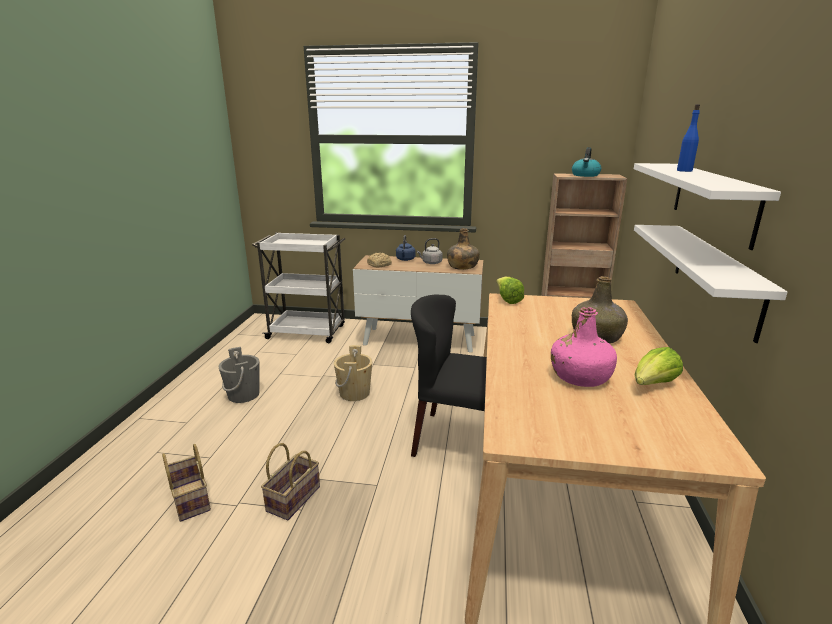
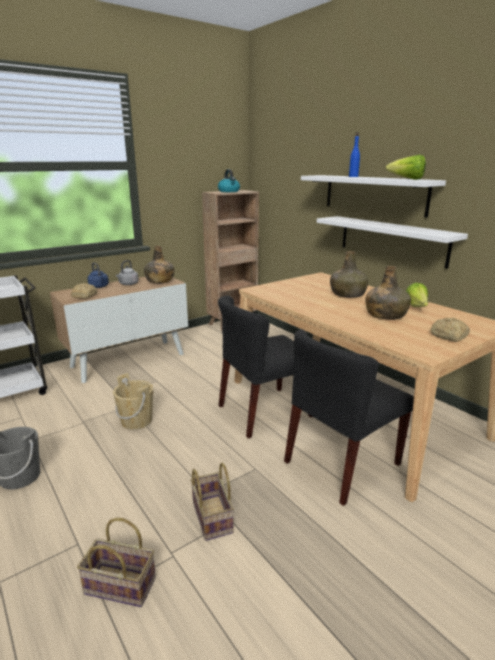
camera: 45 degrees left, 0 degrees up
(457, 535) = (342, 463): none -> black chair
(507, 300) = (259, 289): lettuce -> lettuce (407, 179)
(580, 377) = (385, 315): pink bottle -> green bottle
(598, 436) = (449, 336): none -> bread

